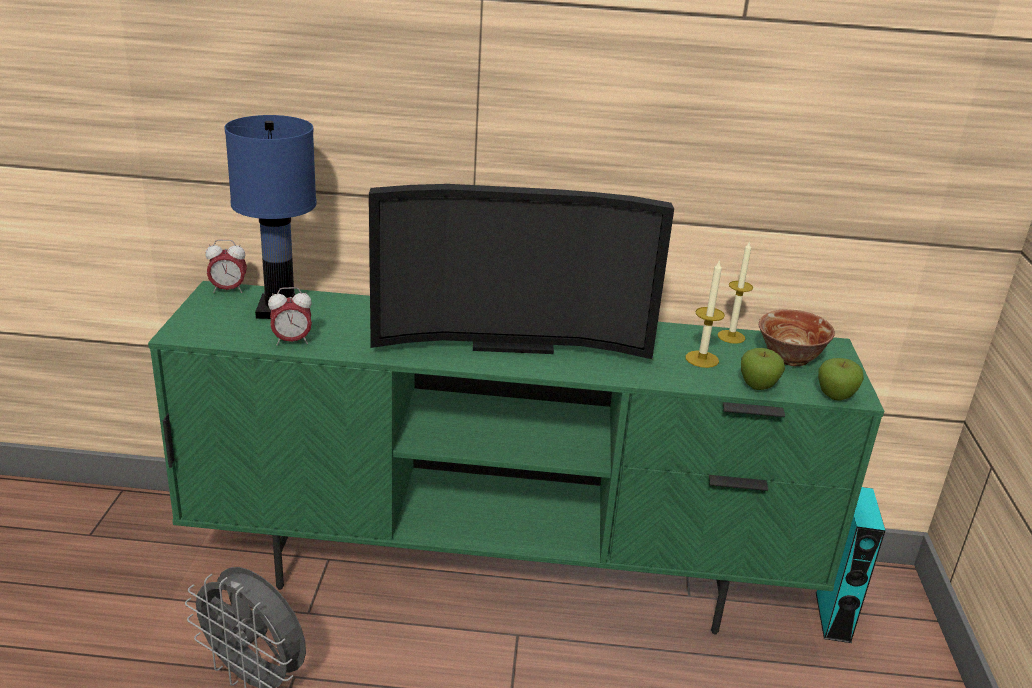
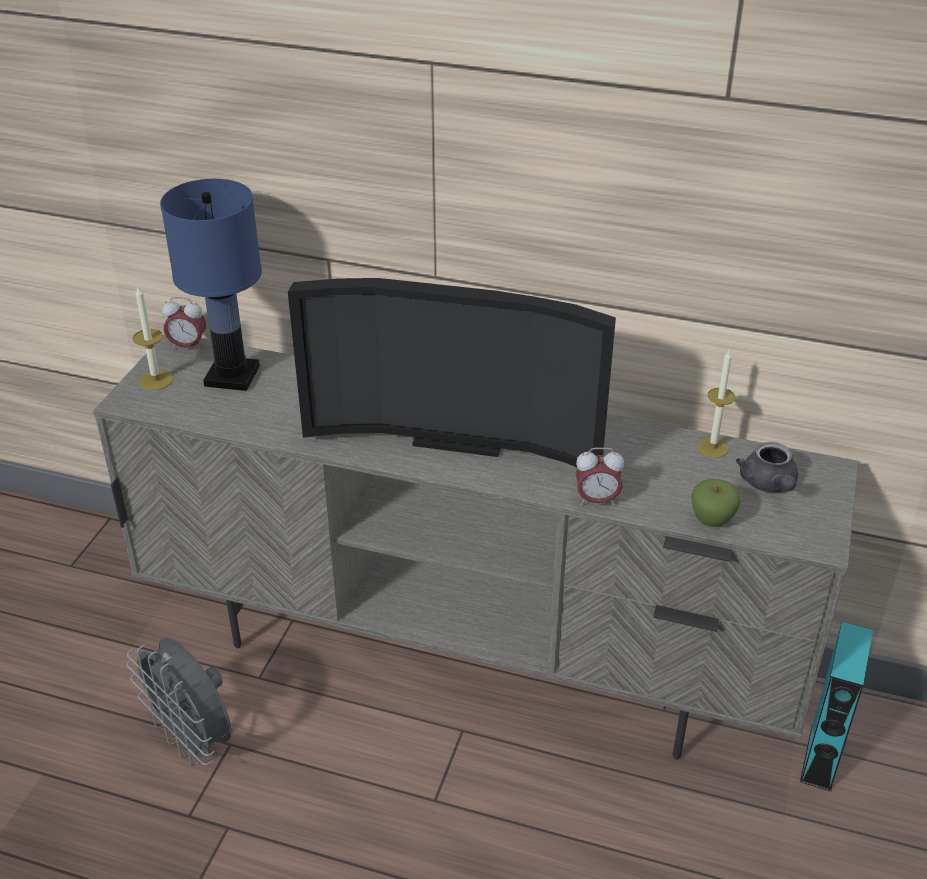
camera: 15 degrees right, 10 degrees up
(292, 341) = (231, 420): alarm clock -> alarm clock (597, 500)
(503, 572) = (468, 657): green tv stand -> beige tv stand
(702, 359) = (663, 477): candle -> candle (156, 380)
(790, 359) = (769, 485): bowl -> grey teapot
(835, 396) = (797, 542): apple -> none

